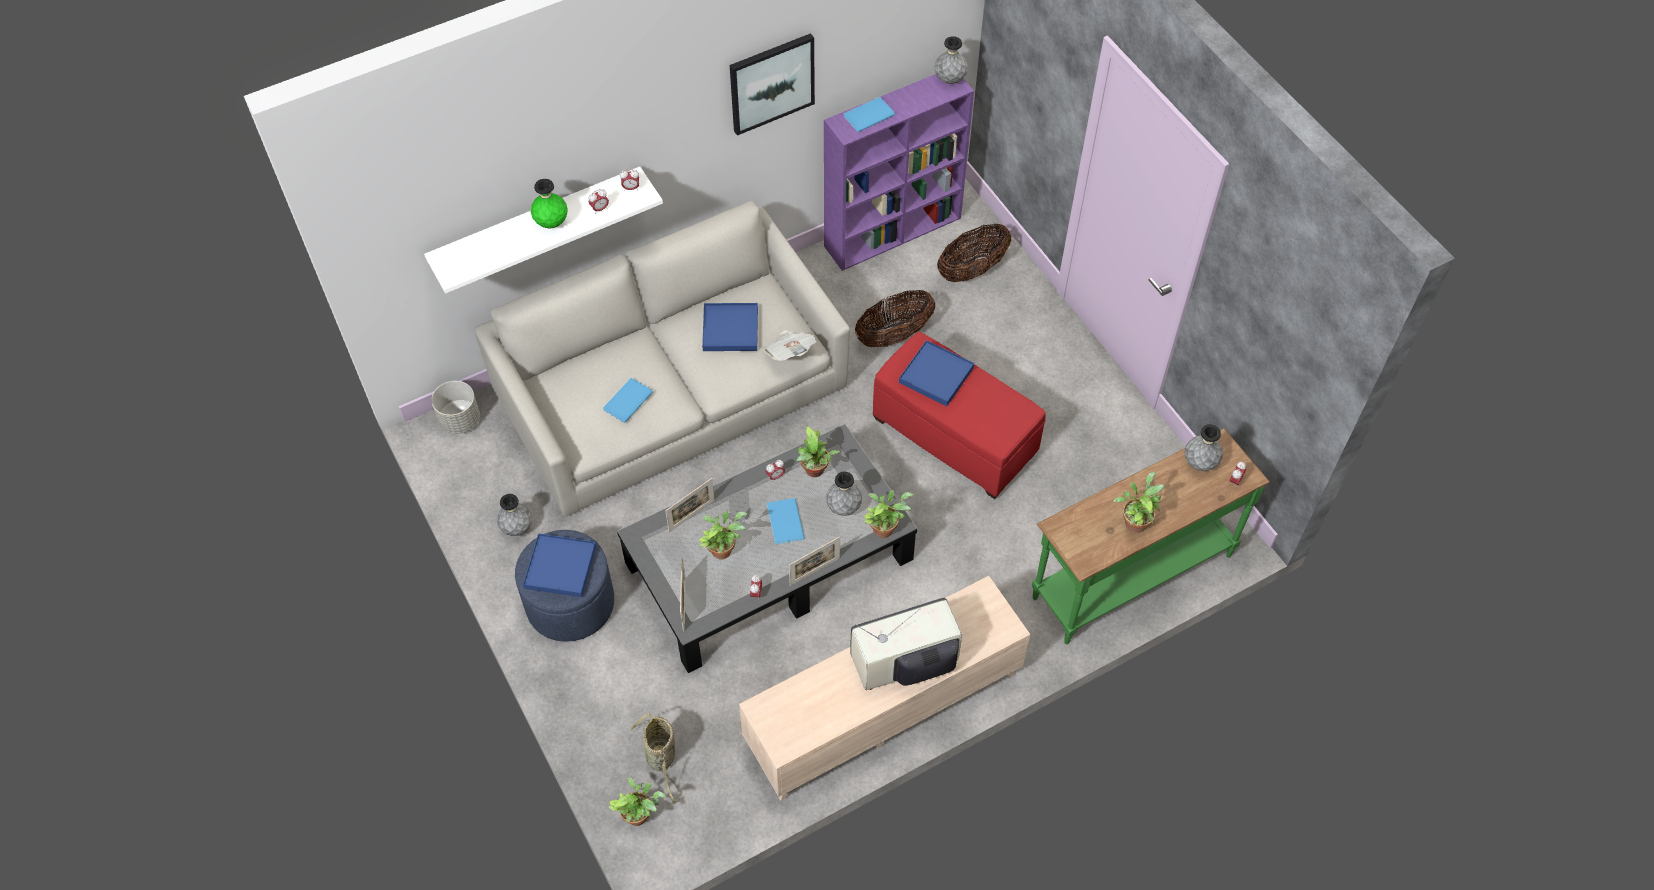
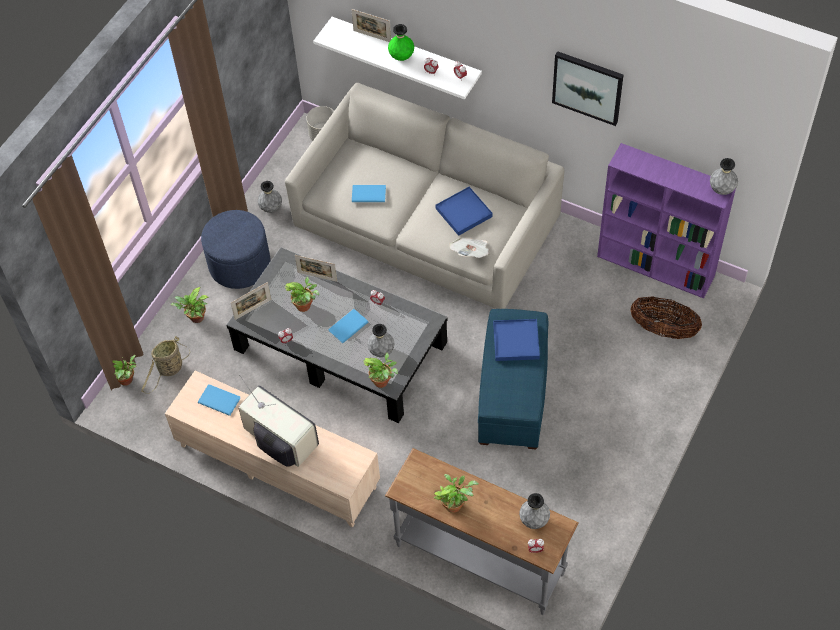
camera: 60 degrees right, 0 degrees up
(560, 567) = (232, 233): blue tray -> none
(814, 571) = (323, 362): picture frame -> picture frame (372, 36)
(815, 472) = (397, 321): potted plant -> potted plant (195, 318)
(867, 115) = (646, 163): blue book -> blue book (219, 399)
(894, 335) = (568, 315): basket -> none
(955, 436) = (513, 395): red ottoman -> blue ottoman
(1131, 575) = (480, 558): green console table -> grey console table

